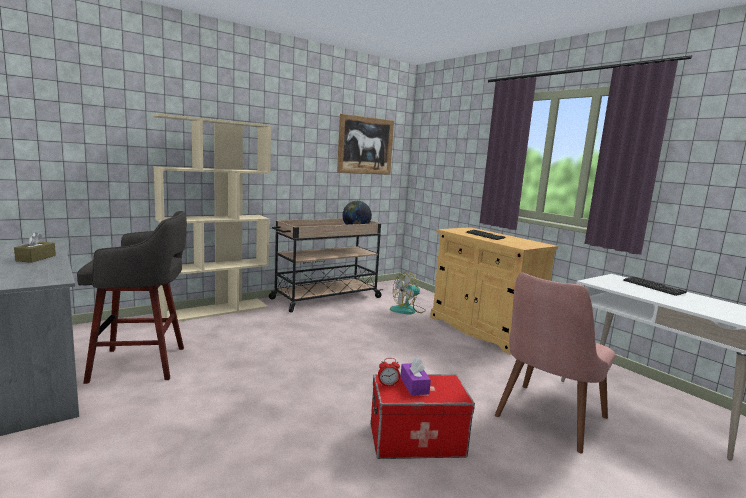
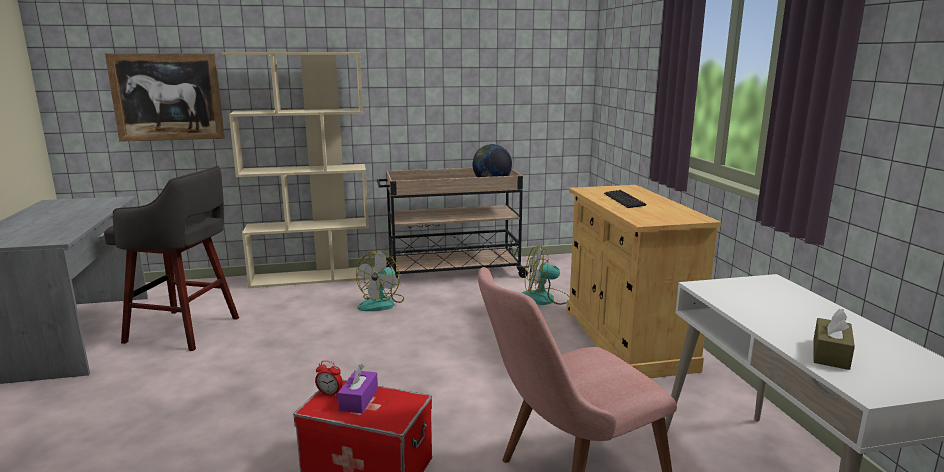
camera: 25 degrees right, 5 degrees up
(36, 258) = (81, 215): brown tissue box -> brown tissue box (830, 354)
(296, 324) = (382, 303): none -> fan
(365, 145) = (518, 65): picture -> picture (167, 97)
(653, 287) = (808, 304): keyboard -> none

